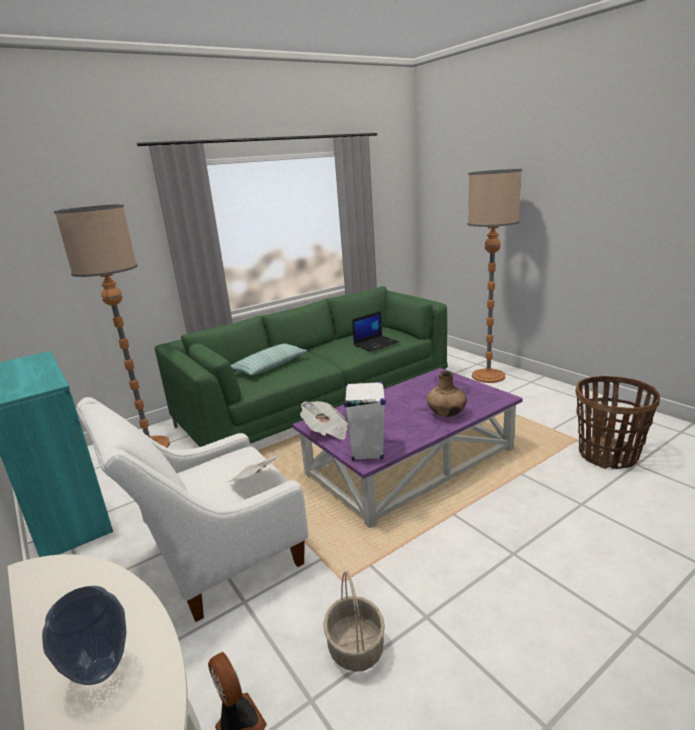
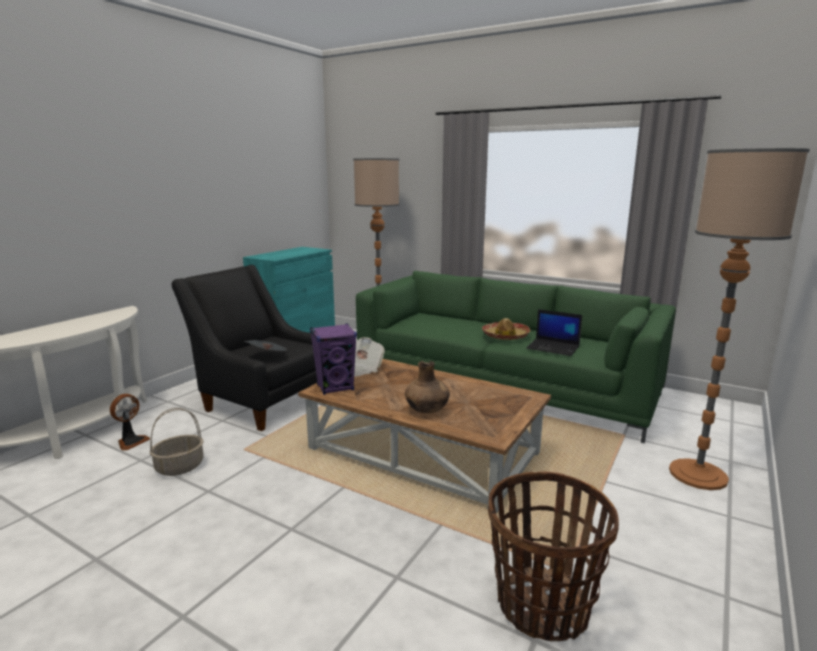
camera: 65 degrees right, 5 degrees down
(101, 671) = (51, 331): vase -> none
(214, 559) = (261, 401): white armchair -> black armchair
(269, 366) = (452, 322): pillow -> none
(333, 353) = (505, 336): none -> hat
(367, 451) = (335, 387): white speaker -> purple speaker
(410, 460) = (425, 450): purple coffee table -> brown coffee table

